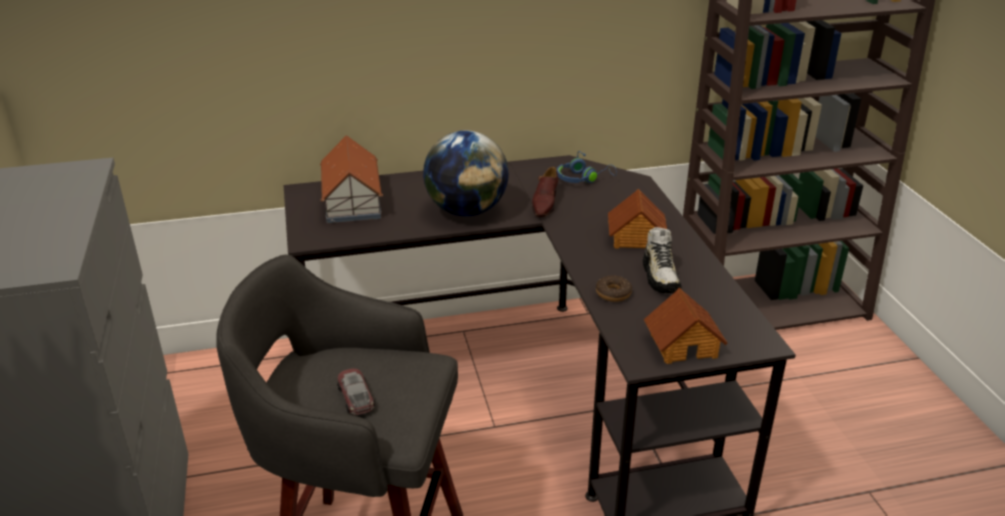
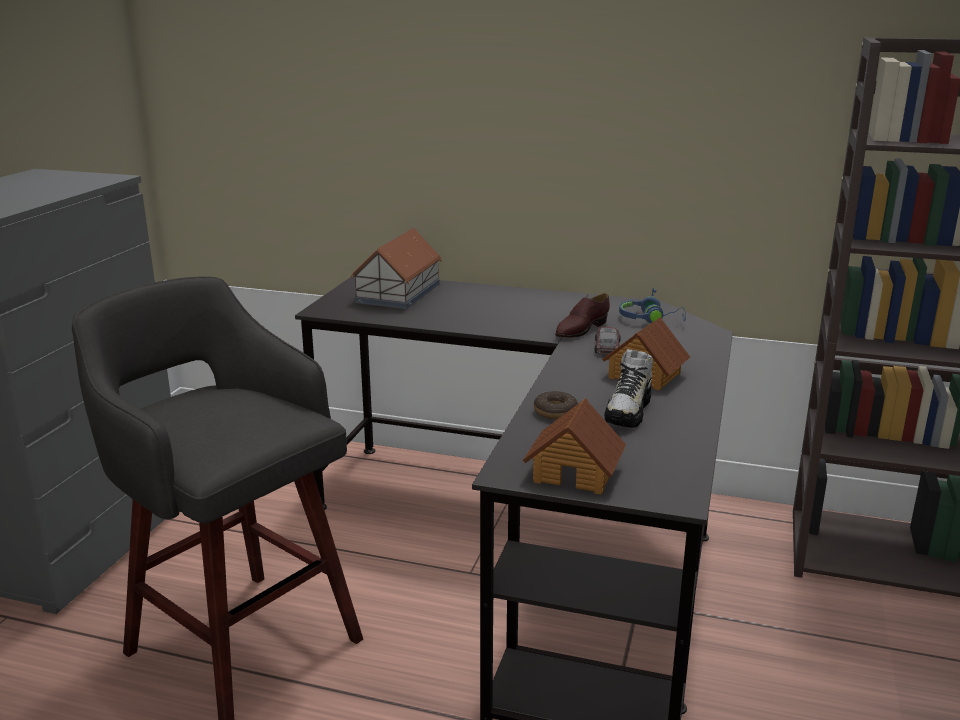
camera: 30 degrees right, 10 degrees down
(356, 396) = (207, 422): toy car -> toy car (607, 347)
(466, 210) = (493, 319): globe -> none

